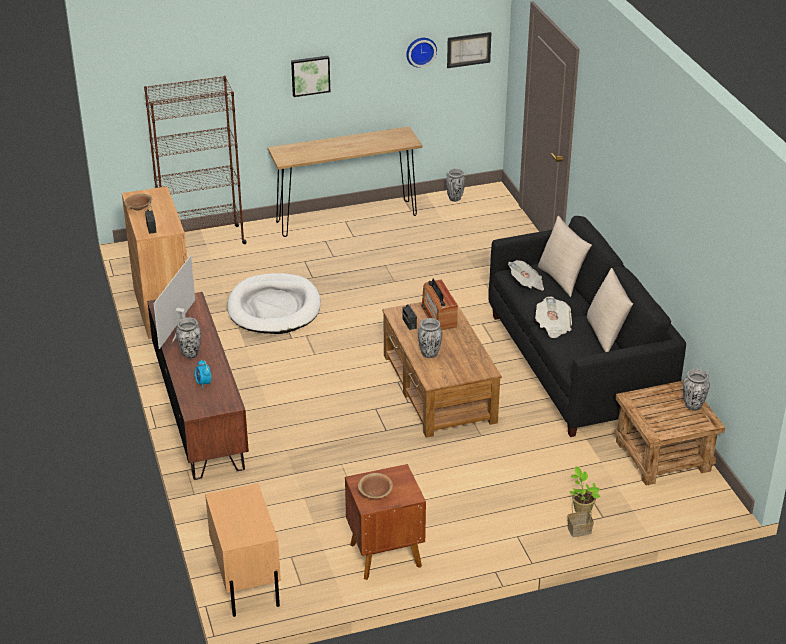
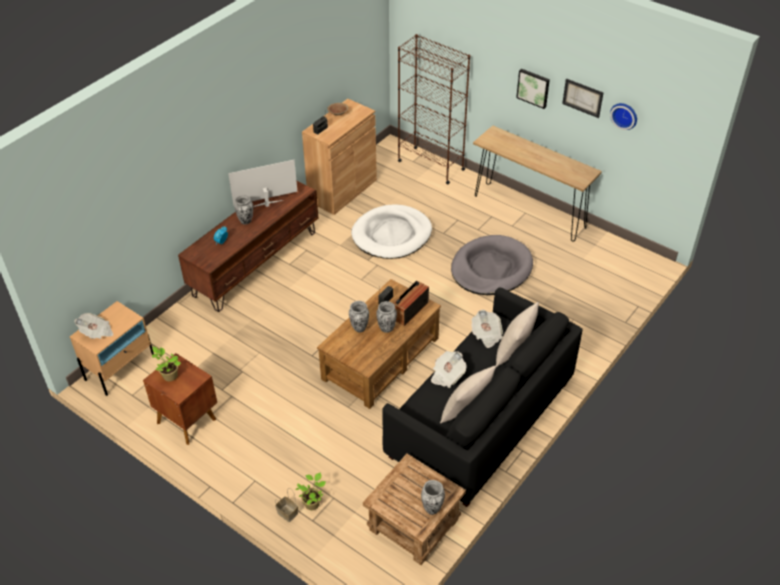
camera: 55 degrees right, 10 degrees up
(242, 527) = (97, 332): none -> newspaper
(375, 493) = (169, 375): brown bowl -> potted plant
(396, 273) = (491, 269): none -> grey dog bed
(454, 198) = (619, 249): vase -> vase (386, 328)
(468, 49) = (667, 136): picture -> picture (582, 97)

